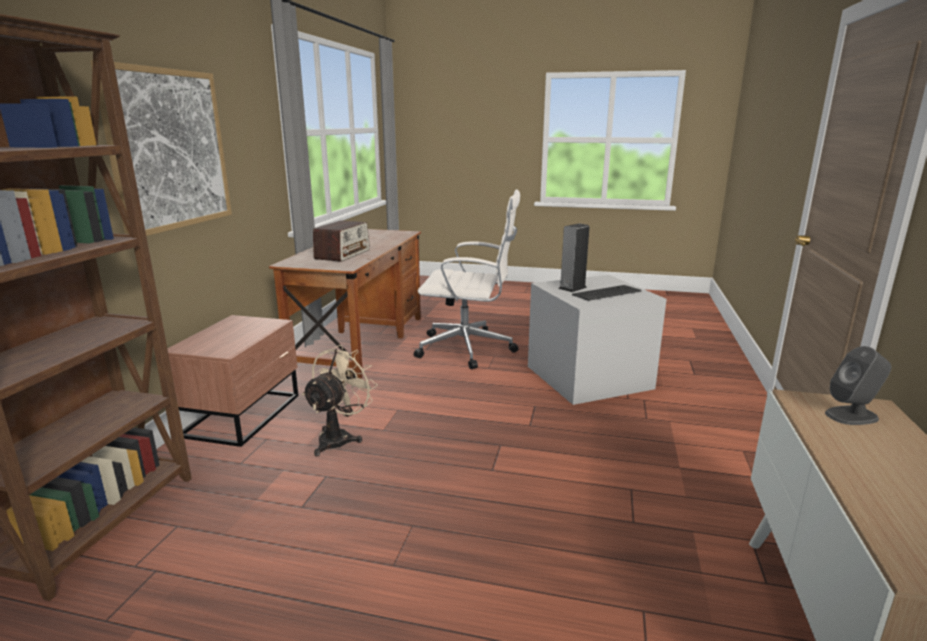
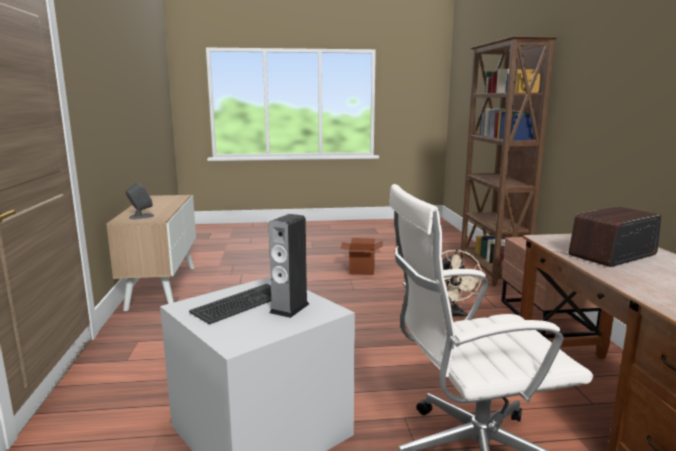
camera: 160 degrees right, 5 degrees down
(169, 150) = (607, 100): picture -> none
(339, 598) = (362, 270): none -> cardboard box
(343, 254) = (612, 255): radio -> radio turned 60 degrees clockwise

